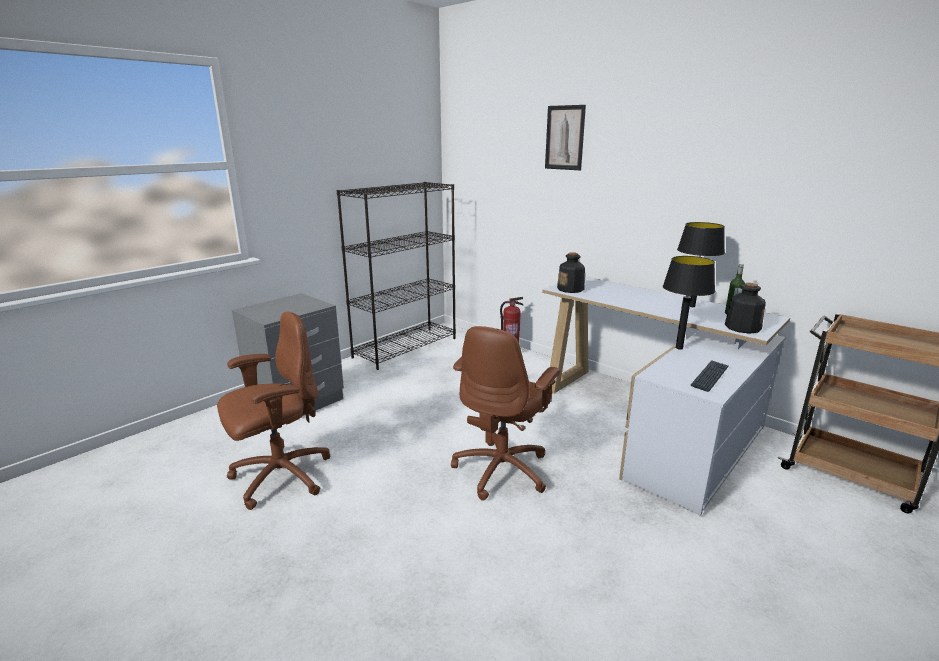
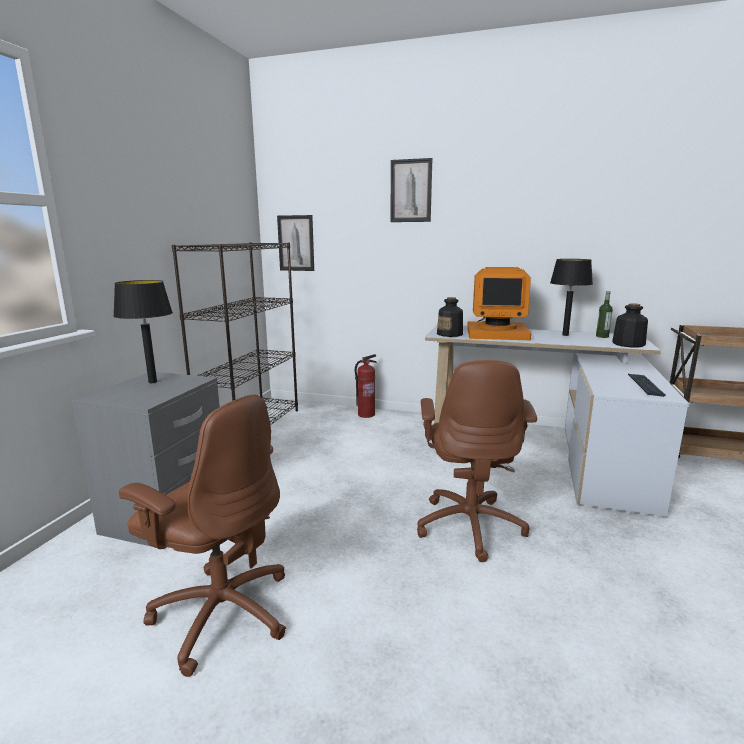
camera: 25 degrees left, 5 degrees down
(280, 477) = (222, 612): brown office chair -> brown office chair turned 90 degrees clockwise
(468, 183) = (296, 243): none -> picture
(620, 294) = (497, 333): none -> monitor
(679, 348) = (587, 369): black table lamp -> black table lamp (153, 382)

